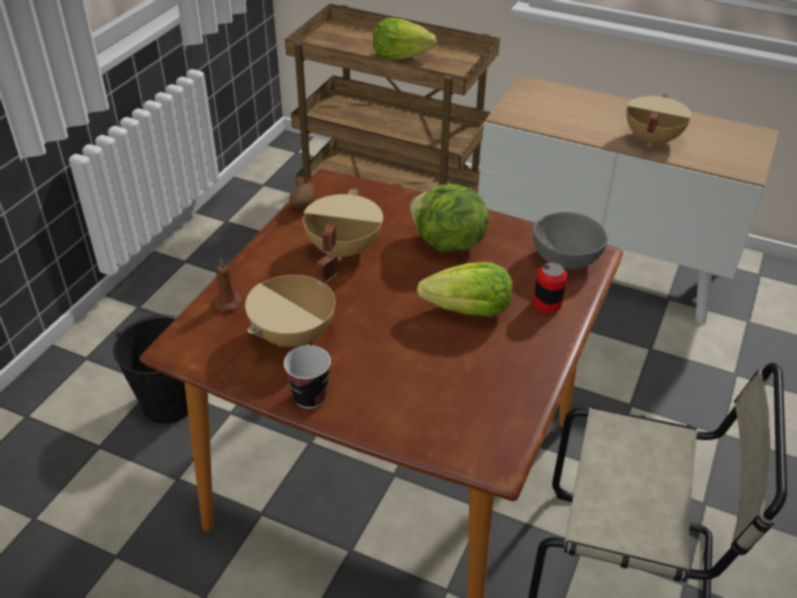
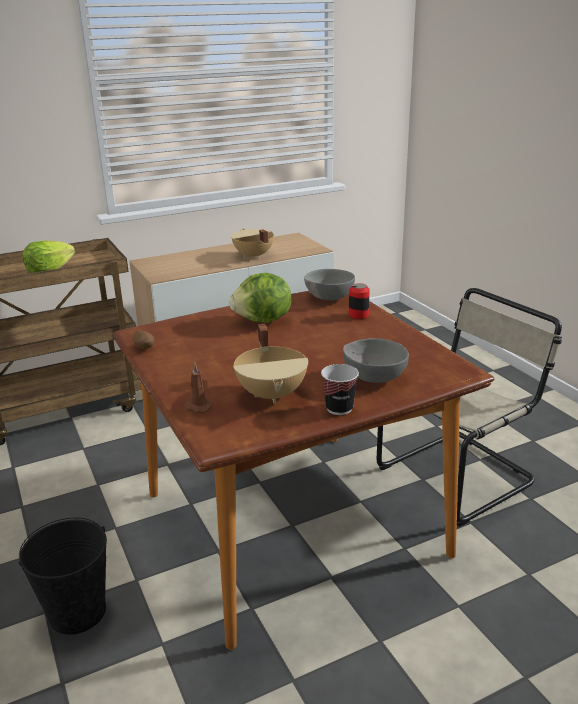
camera: 50 degrees left, 15 degrees down
(342, 249) = (213, 351): beige cooking pot -> none
(403, 390) = (373, 377): none -> grey bowl
(469, 311) = (332, 336): lettuce -> none

